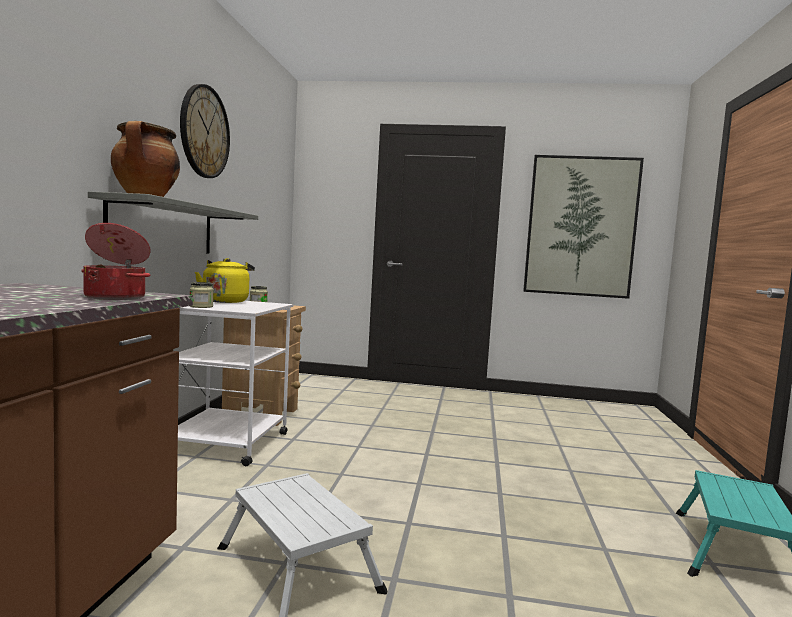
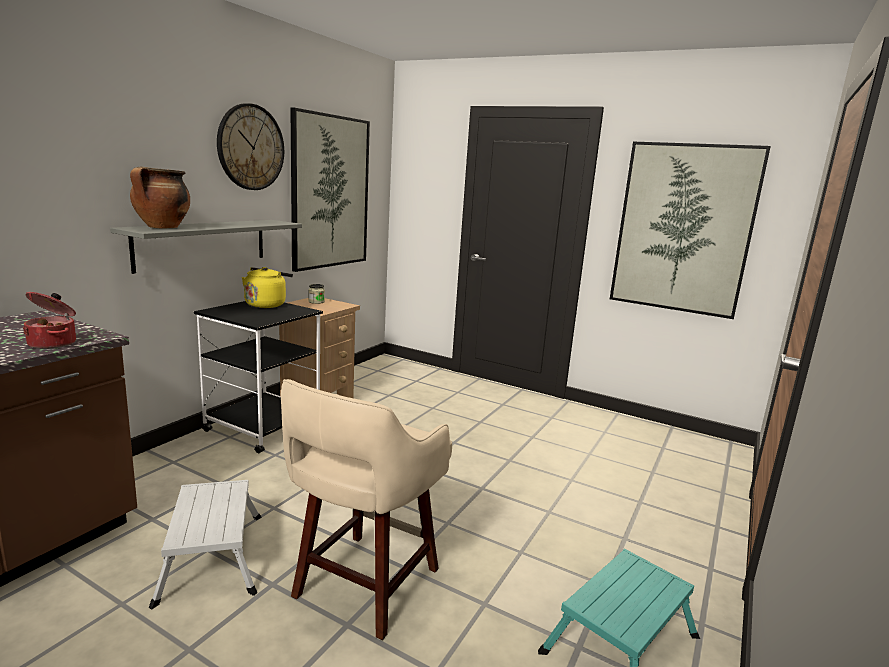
camera: 20 degrees right, 10 degrees up
(201, 306) = (228, 314): jar -> none
(227, 442) = (264, 426): white cart -> black cart
(257, 195) = (330, 192): none -> picture
(486, 560) = (363, 586): none -> beige stool

